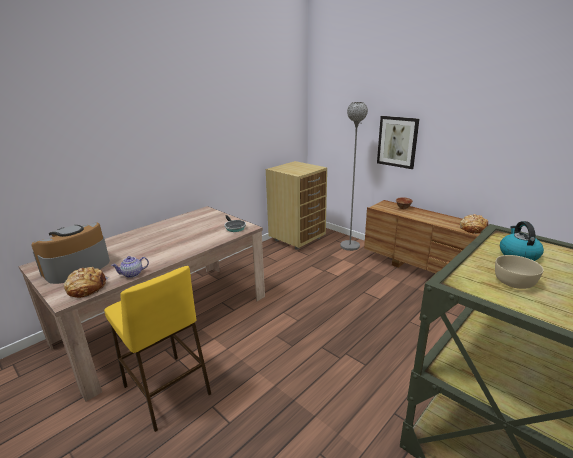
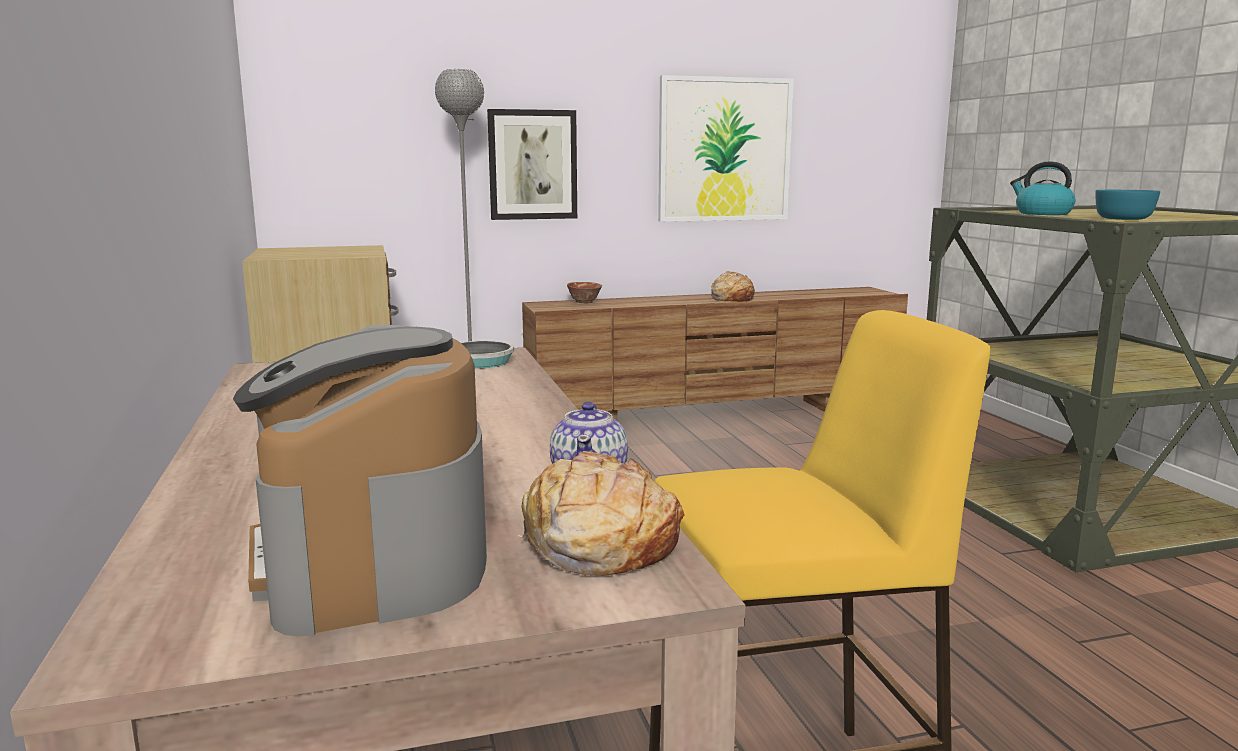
camera: 60 degrees left, 10 degrees down
(501, 146) = (724, 150): none -> picture
(514, 282) = (1124, 218): beige bowl -> turquoise bowl

